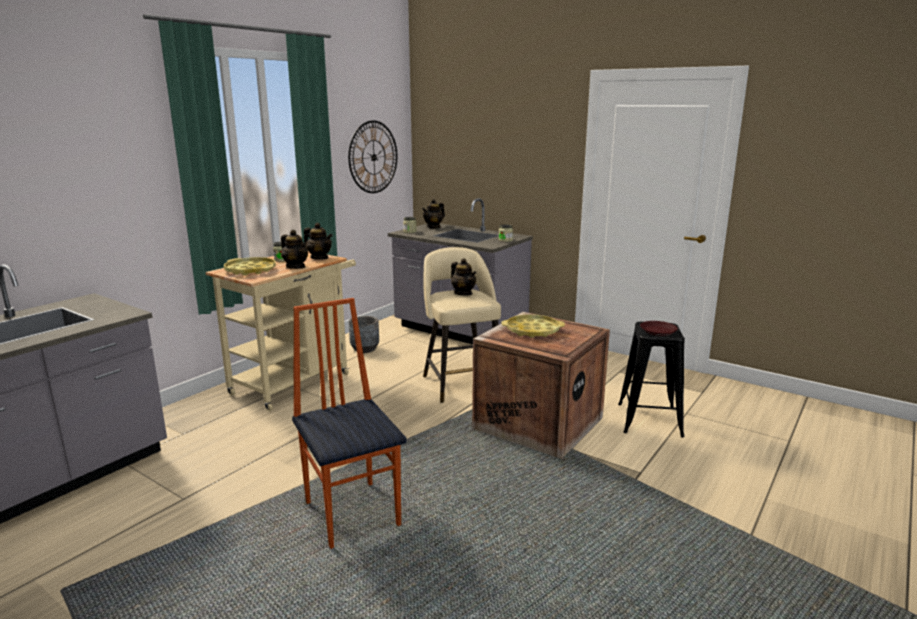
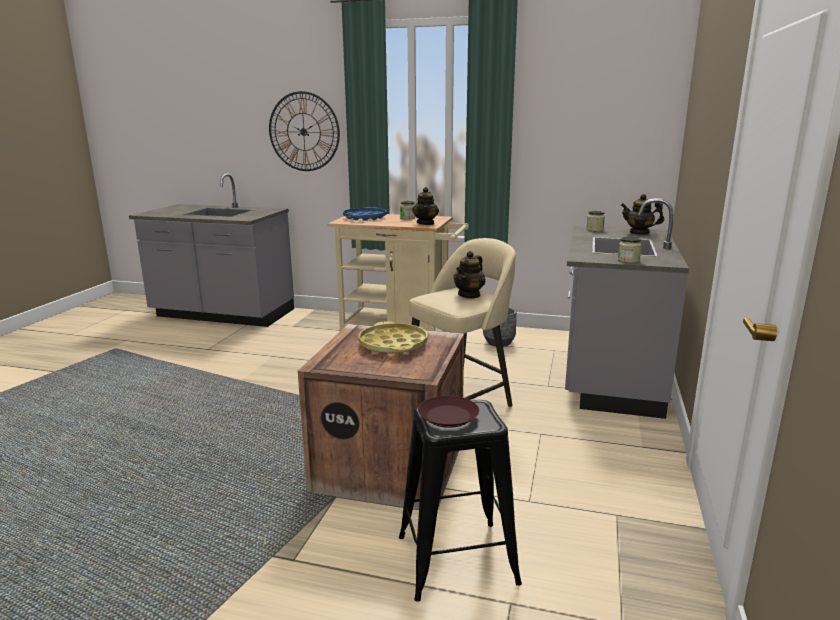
camera: 70 degrees right, 0 degrees up
(250, 270) = (365, 218): yellow tray -> blue tray
(296, 267) = (387, 223): teapot -> none
(353, 512) = (192, 404): chair -> none
(373, 157) = (602, 134): wall clock -> wall clock (304, 132)

